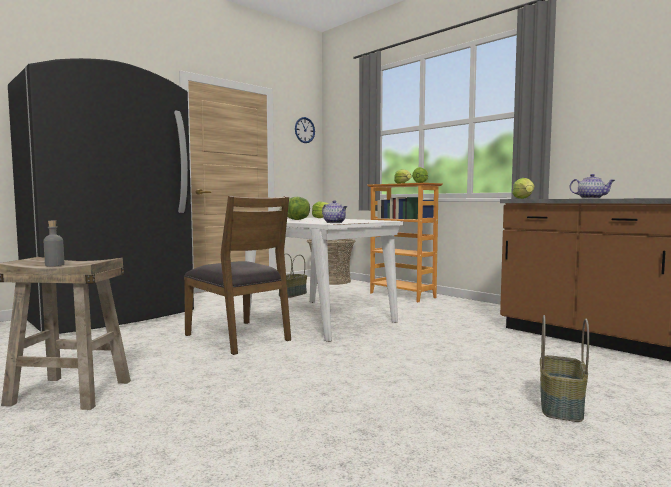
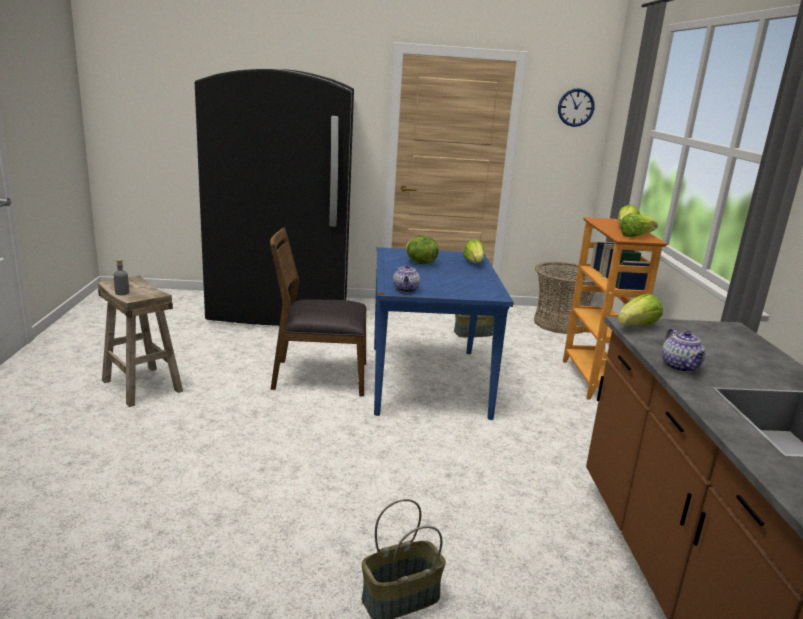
camera: 40 degrees right, 15 degrees up
(239, 337) = (319, 376): brown chair -> brown chair turned 90 degrees clockwise
(319, 318) = (428, 380): white dining table -> blue dining table

